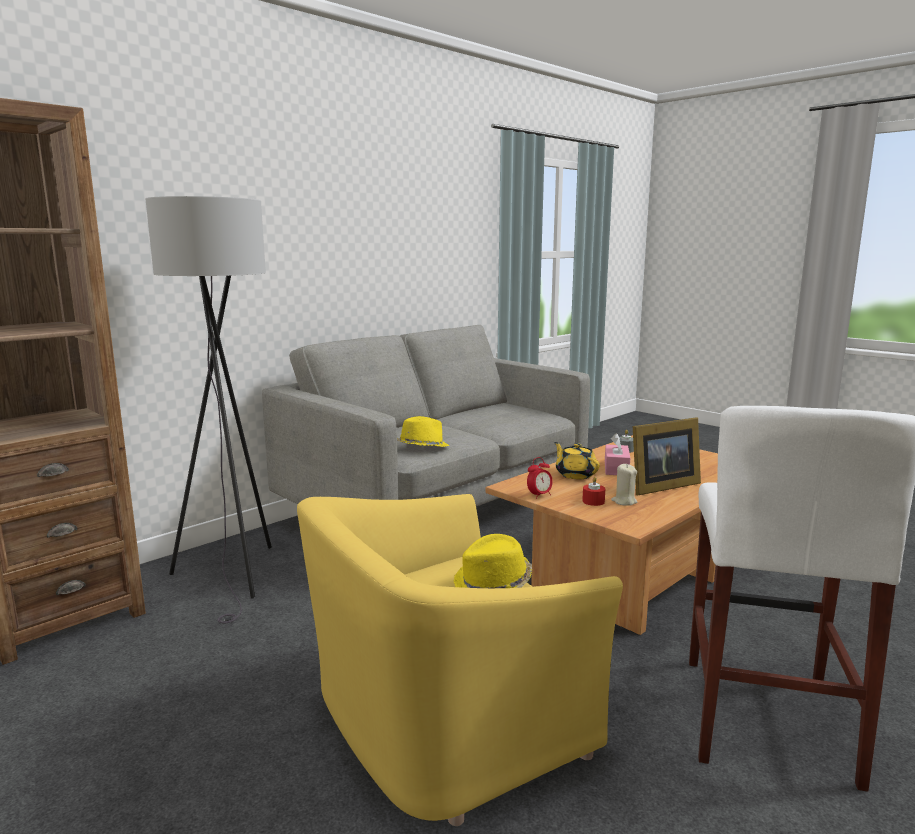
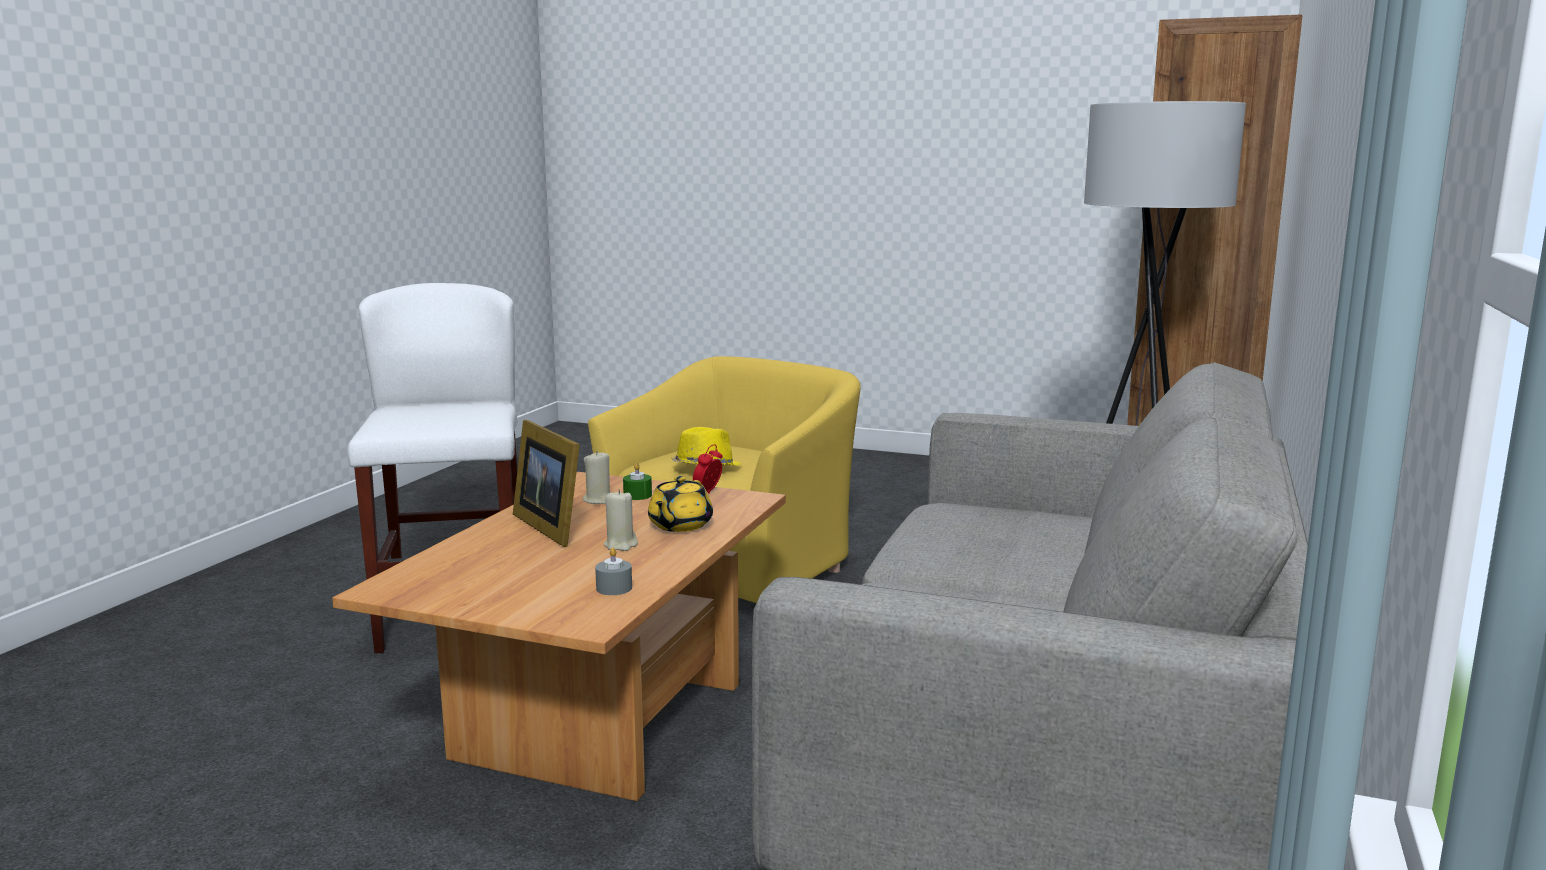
camera: 155 degrees right, 0 degrees up
(422, 447) = (956, 523): yellow hat -> none
(575, 474) = (679, 526): yellow teapot -> yellow teapot turned 75 degrees clockwise
(593, 501) = (637, 495): red candle -> green candle
(616, 468) = (621, 545): pink tissue box -> beige candle
(659, 486) = (552, 526): picture frame -> picture frame turned 75 degrees counterclockwise

